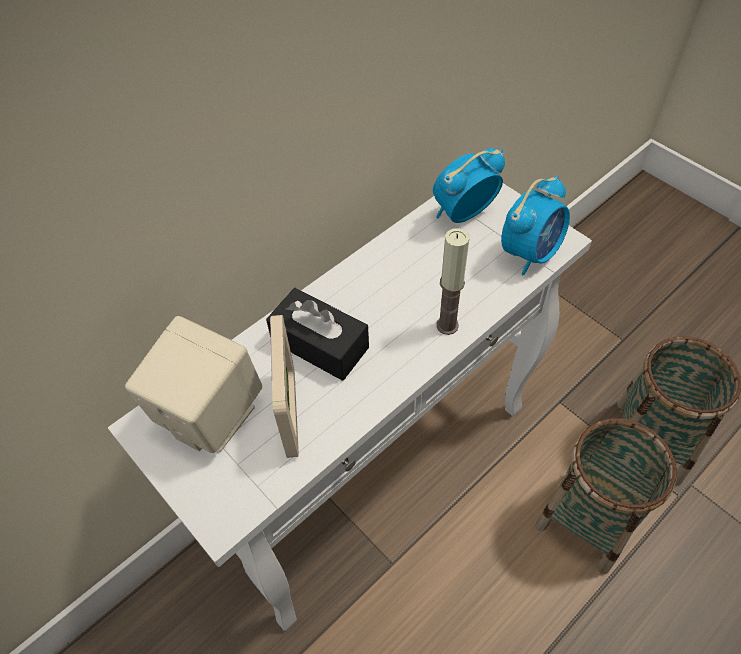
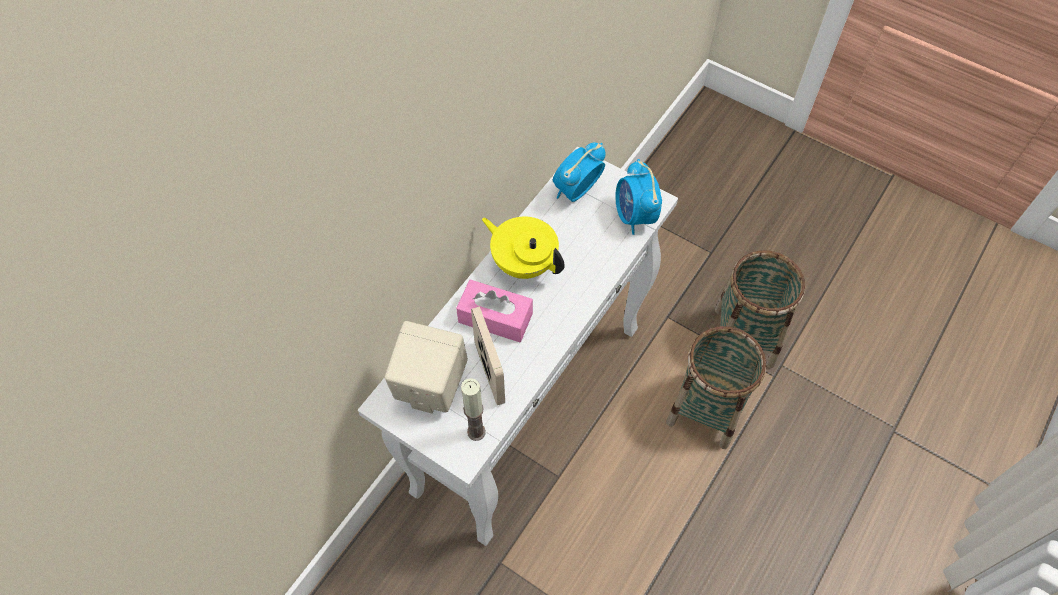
camera: 15 degrees left, 5 degrees up
(320, 344) = (495, 318): black tissue box -> pink tissue box
(375, 284) = (524, 262): none -> yellow teapot
(447, 325) = (585, 286): candle -> candle (476, 432)
(530, 253) = (634, 216): alarm clock -> alarm clock turned 135 degrees clockwise

